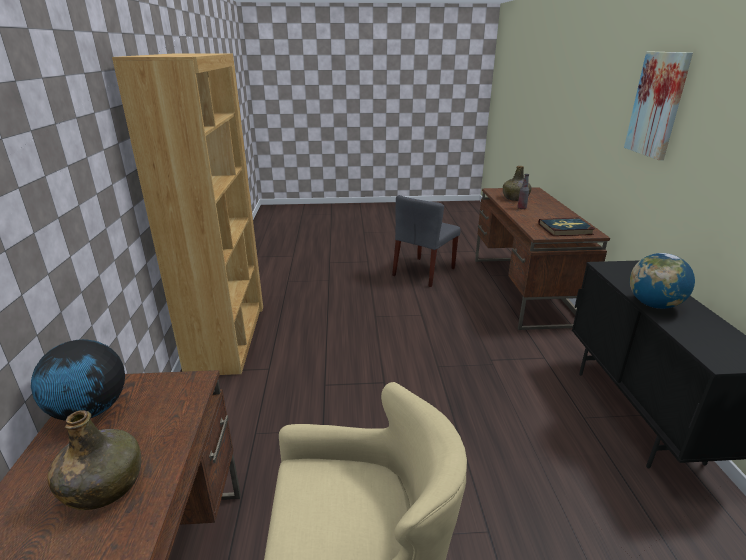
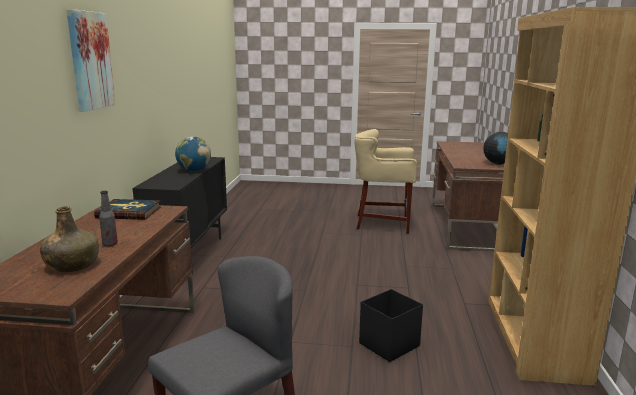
camera: 170 degrees left, 10 degrees down
(104, 485) = (469, 155): green bottle -> none
(348, 320) = (388, 345): none -> black storage box

